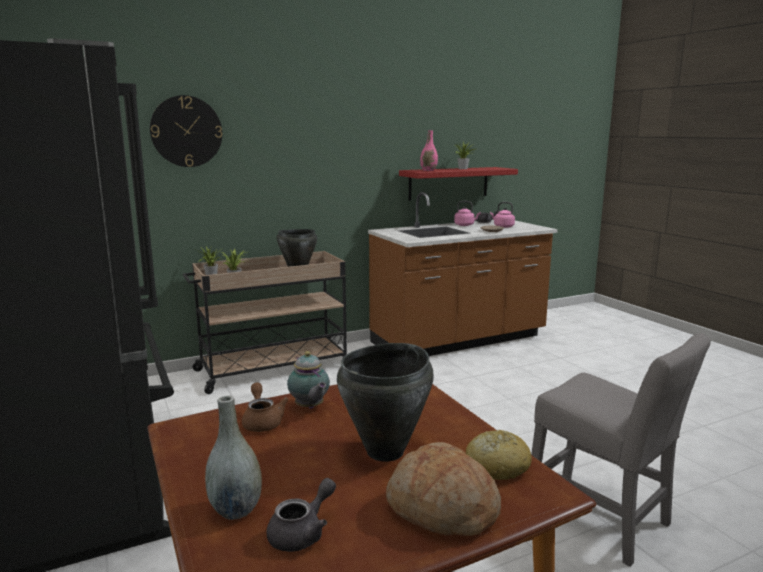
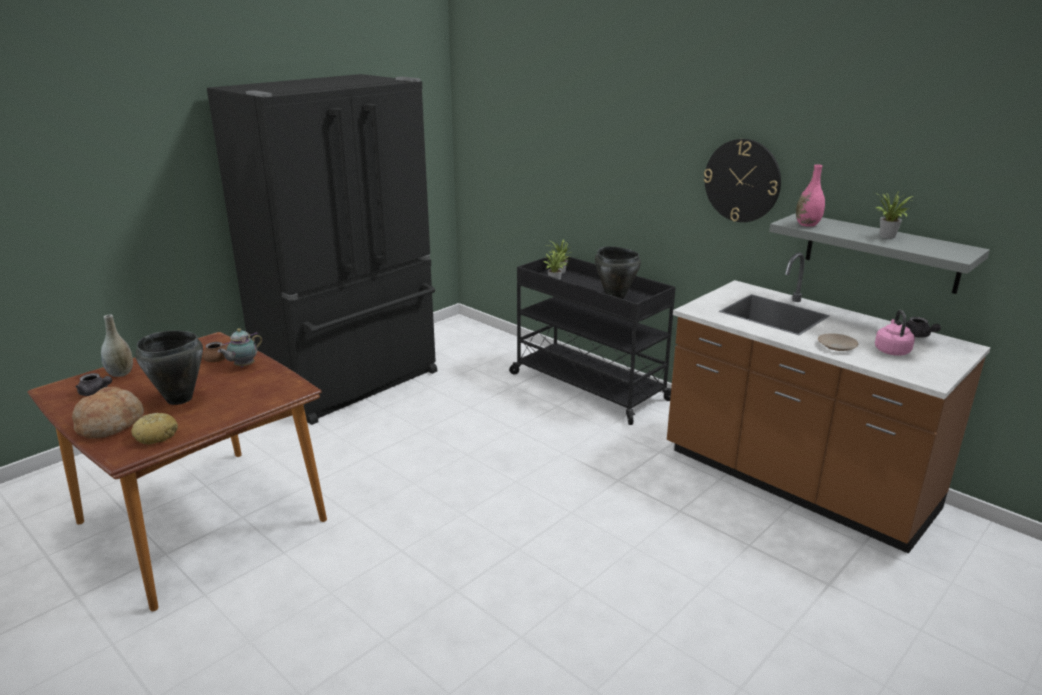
camera: 70 degrees right, 10 degrees up
(186, 131) = (571, 123): wall clock -> wall clock (742, 180)
(272, 369) = (587, 386): beige cart -> black cart
(448, 183) = (881, 252): red shelf -> grey shelf
(465, 225) = (861, 325): pink kettle -> none
(602, 520) = (389, 636): grey chair -> none

